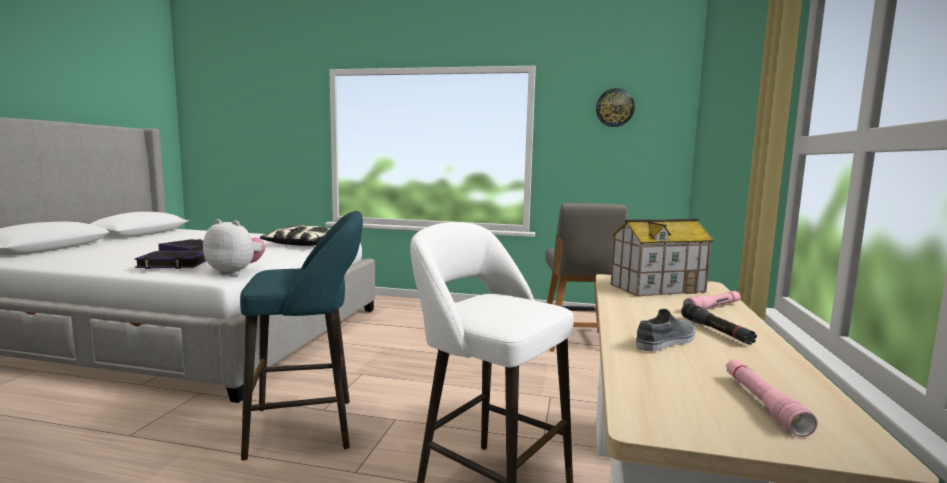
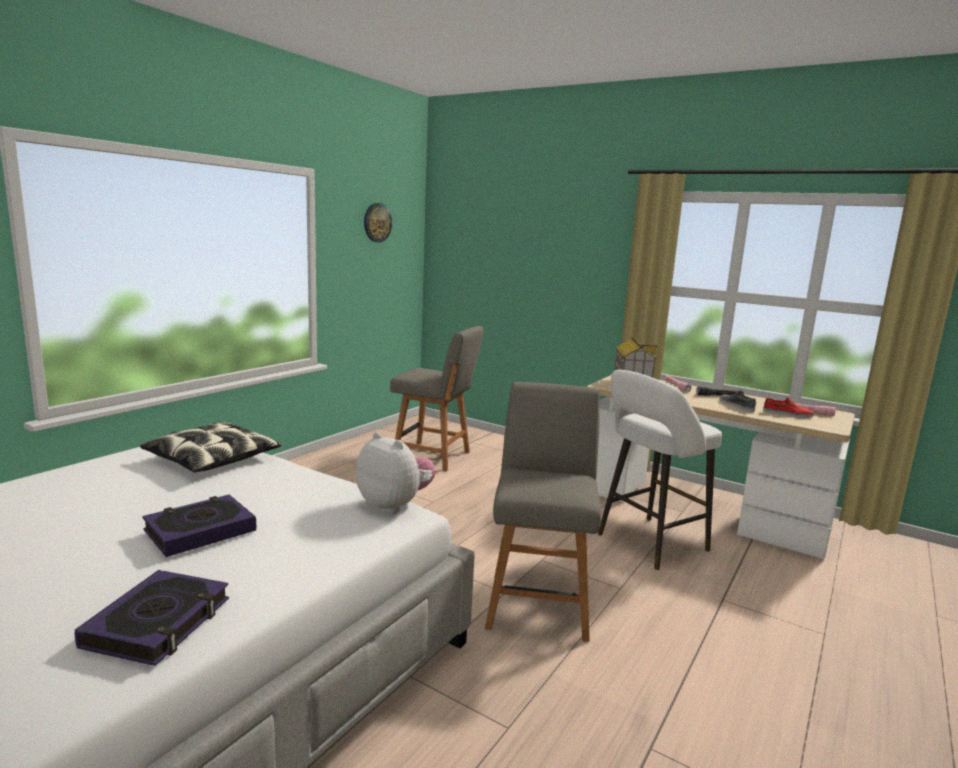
camera: 70 degrees left, 5 degrees up
(174, 264) = (315, 539): book -> book (158, 623)
(236, 272) = (395, 505): plush toy -> plush toy turned 90 degrees clockwise
(309, 427) = (538, 602): turquoise stool -> grey chair
(693, 380) = (787, 414): none -> red shoe

